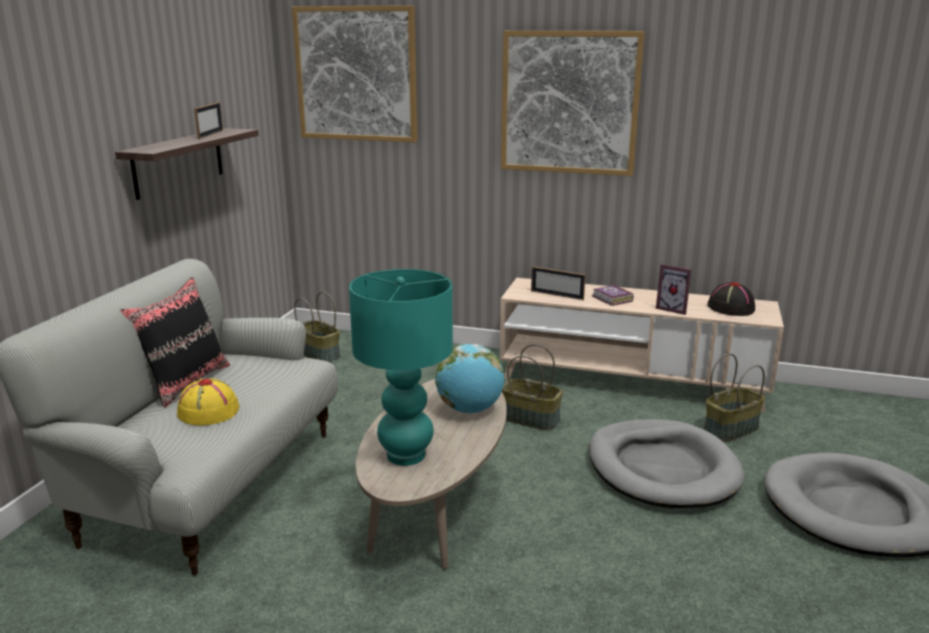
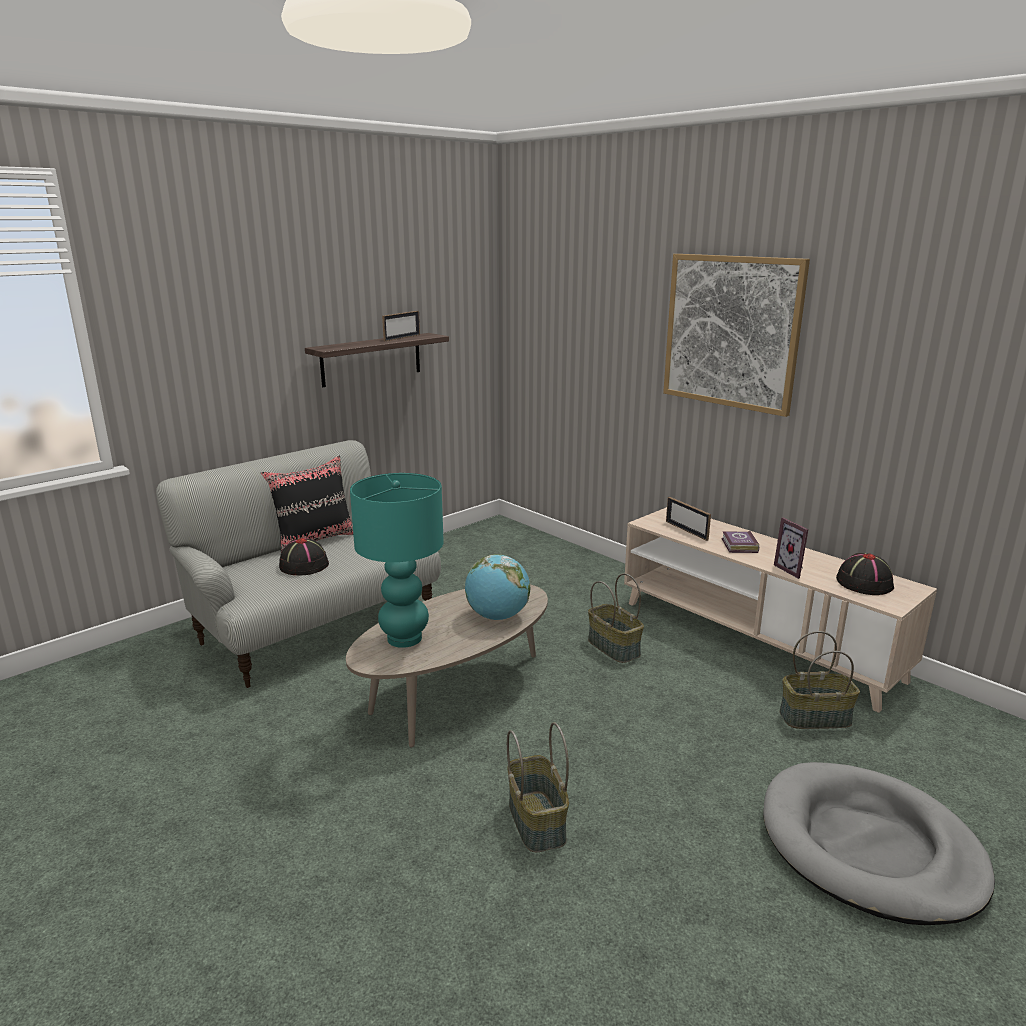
camera: 30 degrees right, 0 degrees up
(208, 411) = (303, 565): yellow hat -> black hat
(319, 354) = (491, 544): basket -> basket (538, 821)
(356, 74) = (555, 290): picture -> none
(662, 468) = (693, 731): grey dog bed -> none

